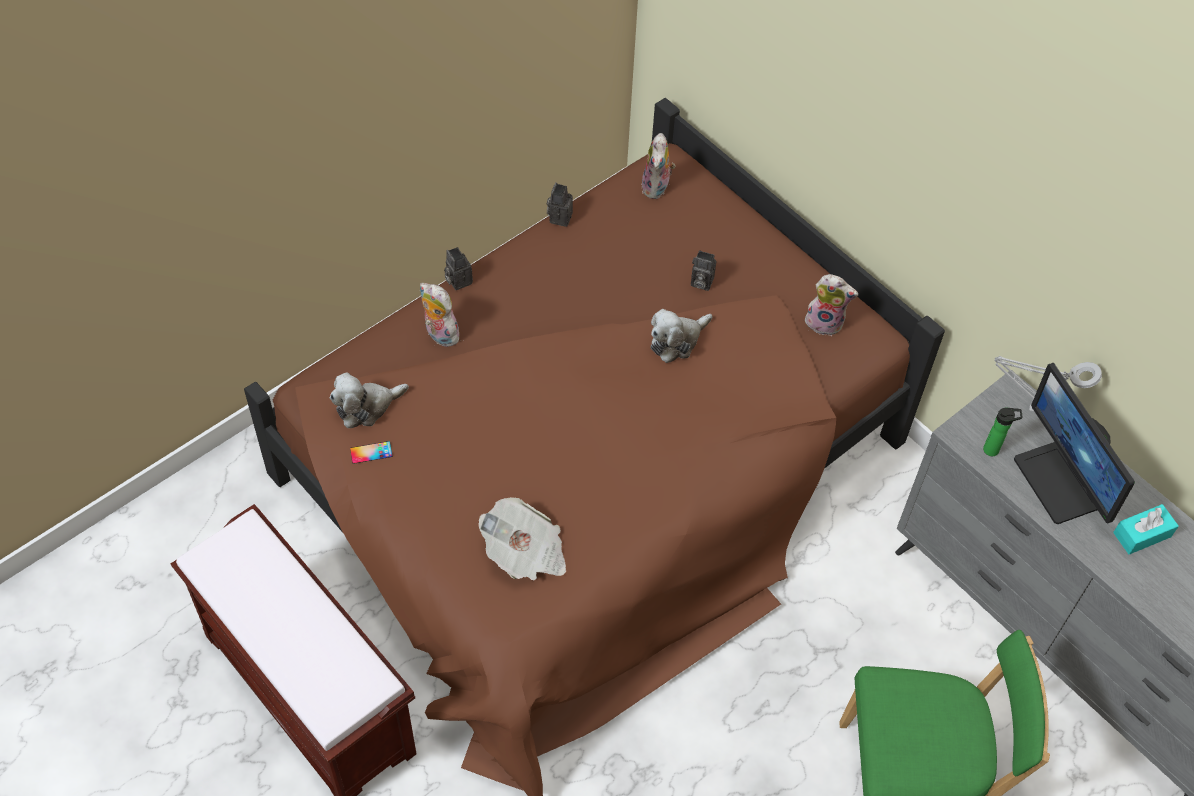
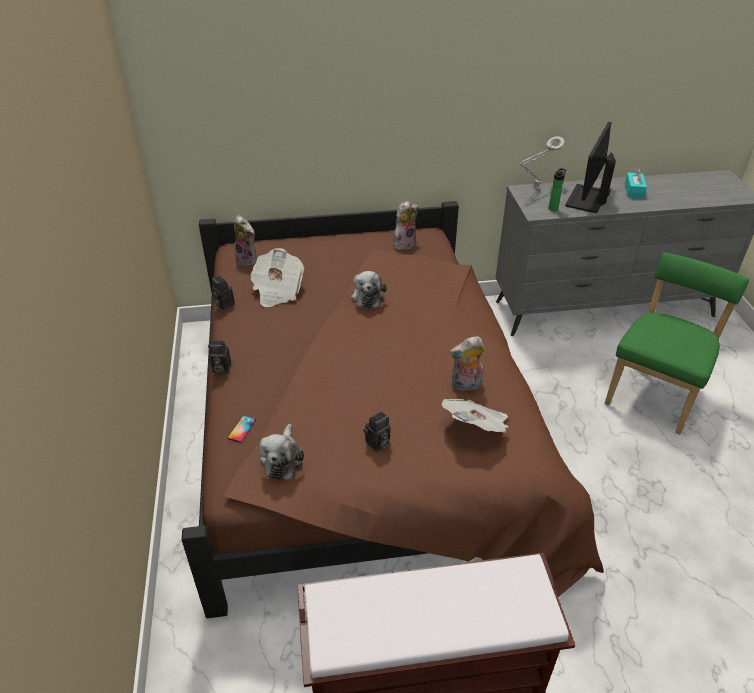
camera: 55 degrees left, 15 degrees down
(371, 452) = (325, 474): phone -> phone (241, 429)
(439, 334) = (255, 396): plush toy -> plush toy (466, 386)
(621, 250) = (277, 291): none -> newspaper
(700, 282) = (333, 272): camera -> camera (377, 444)
(1059, 482) = (587, 199): monitor -> monitor turned 105 degrees clockwise

